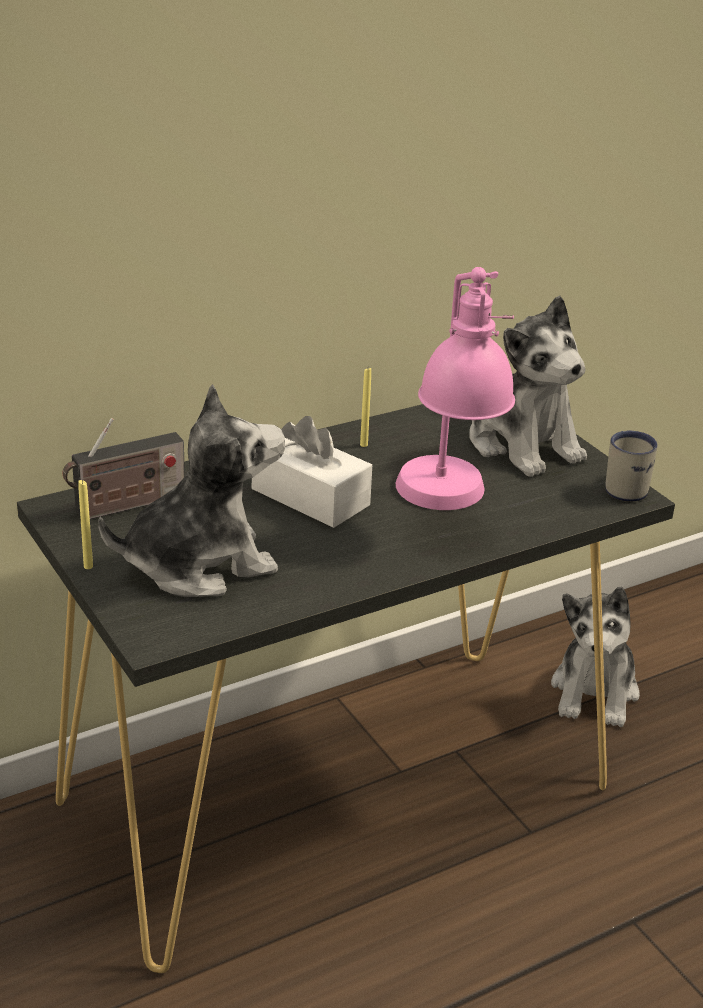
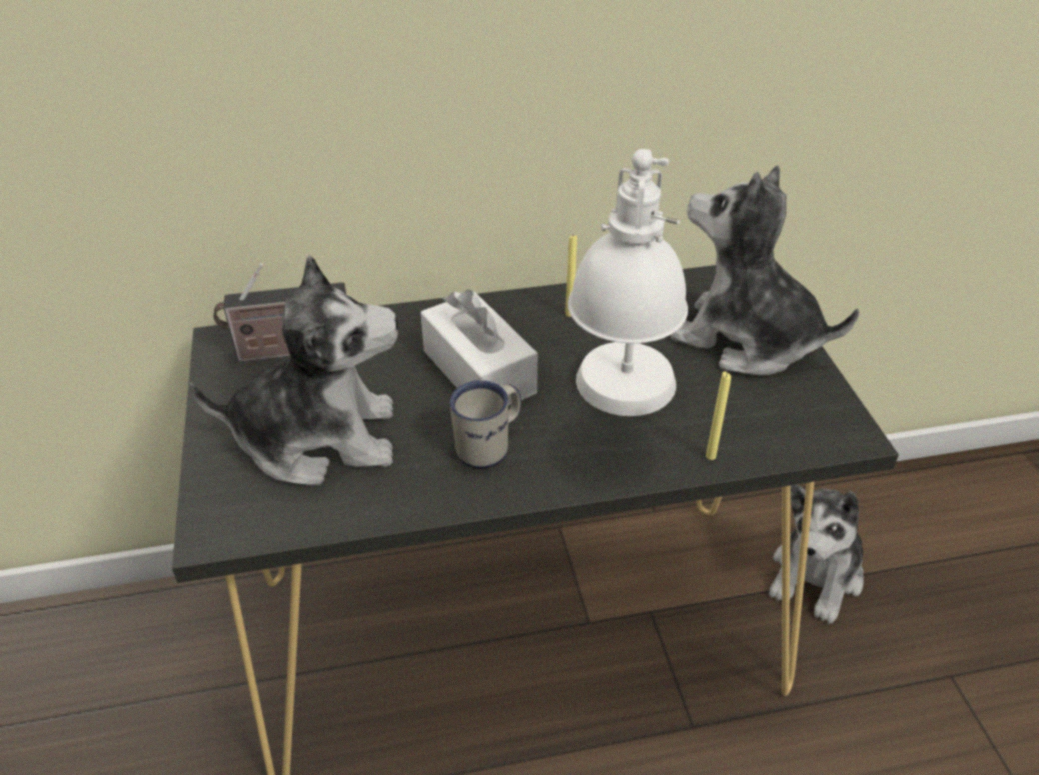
camera: 20 degrees right, 10 degrees up
(88, 566) = (209, 420): yellow candle -> yellow candle (710, 456)
(448, 507) = (622, 412): pink table lamp -> white table lamp
(522, 444) = (745, 340): plush toy -> plush toy turned 135 degrees clockwise
(629, 487) = (849, 421): white mug -> white mug (490, 446)

